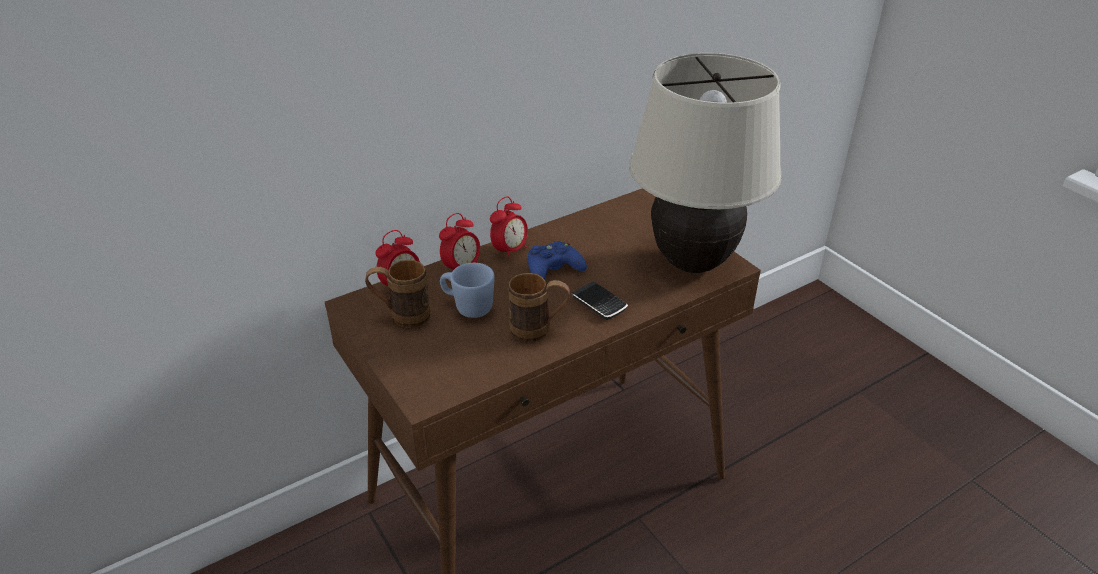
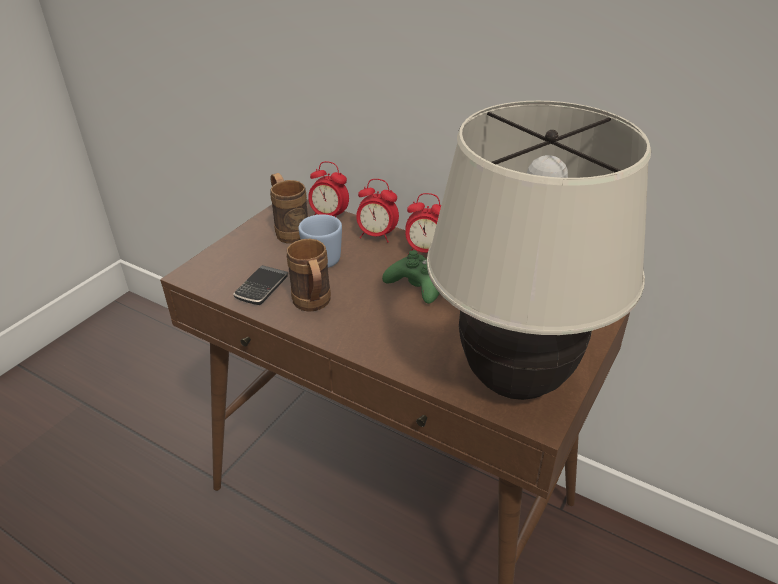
camera: 65 degrees right, 0 degrees up
(553, 268) = (418, 285): blue game controller -> green game controller
(599, 303) = (382, 330): phone -> phone (262, 288)

